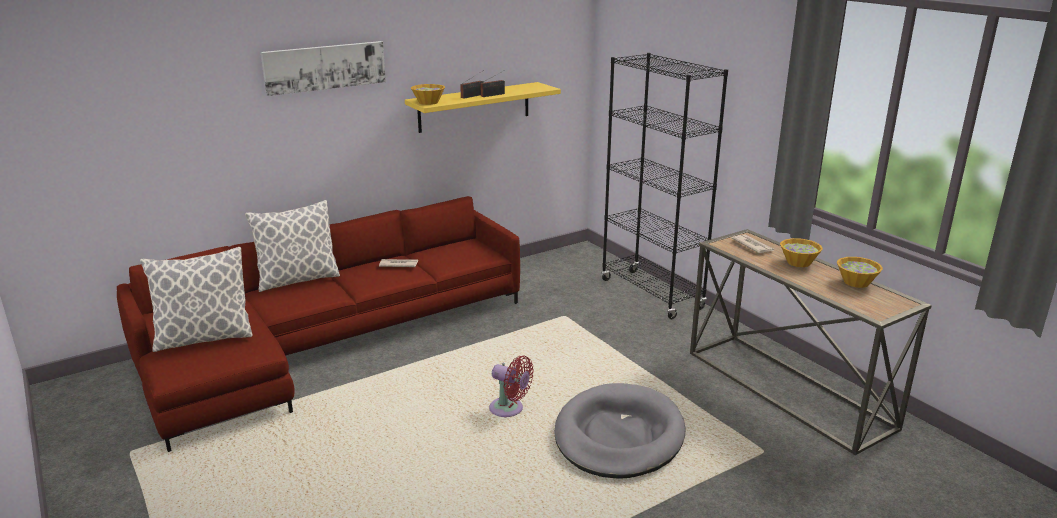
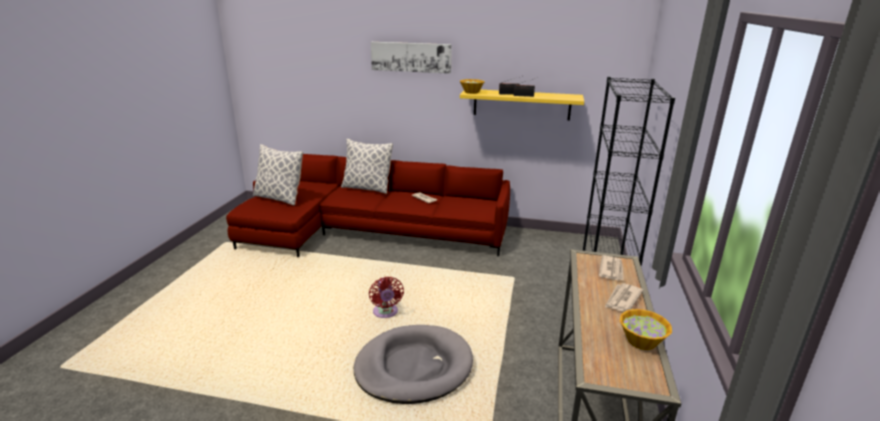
camera: 45 degrees right, 0 degrees up
(799, 262) = (622, 299): bowl -> newspaper

